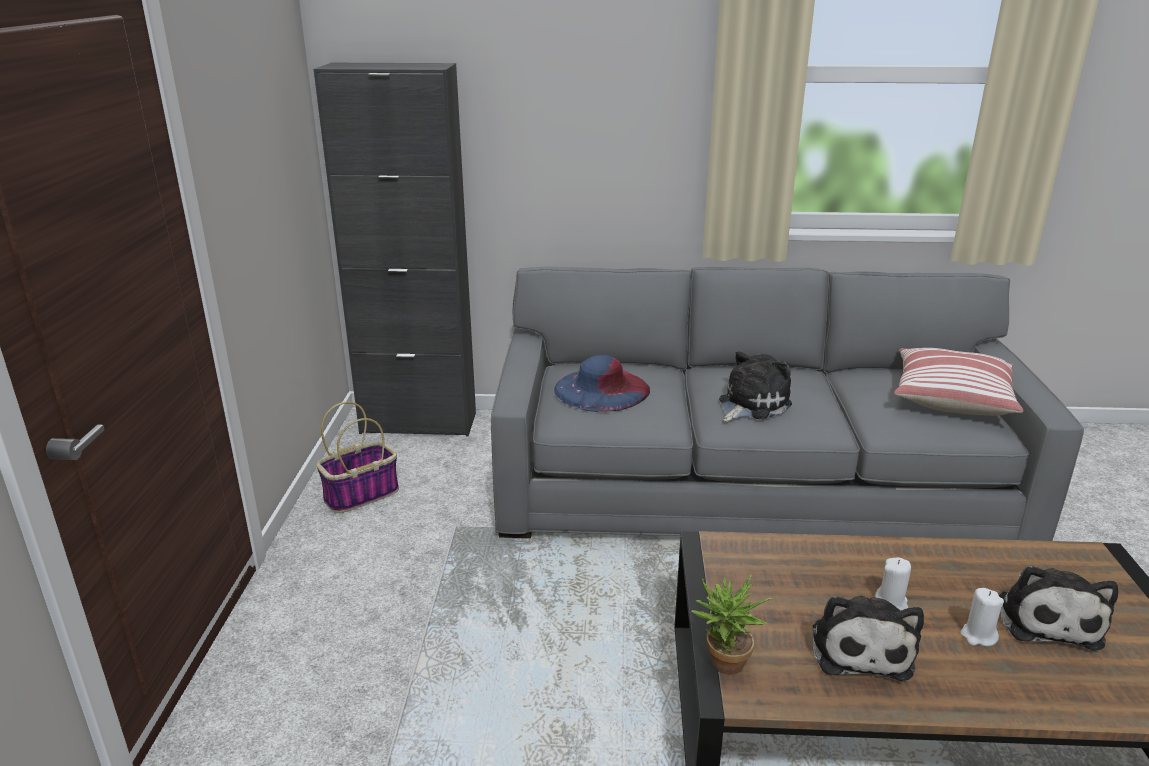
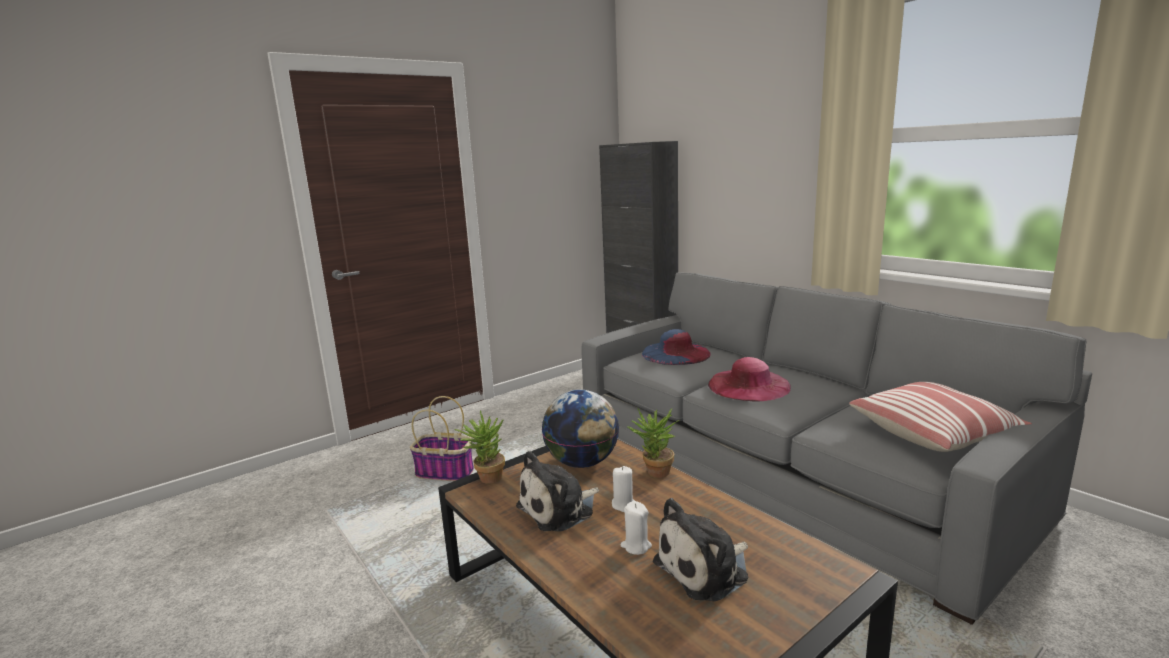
camera: 50 degrees right, 10 degrees down
(362, 494) = (566, 389): basket -> basket (446, 473)
(751, 404) = (749, 385): plush toy -> pink hat
(766, 581) = (582, 463): none -> globe
(843, 552) = (654, 473): none -> potted plant

